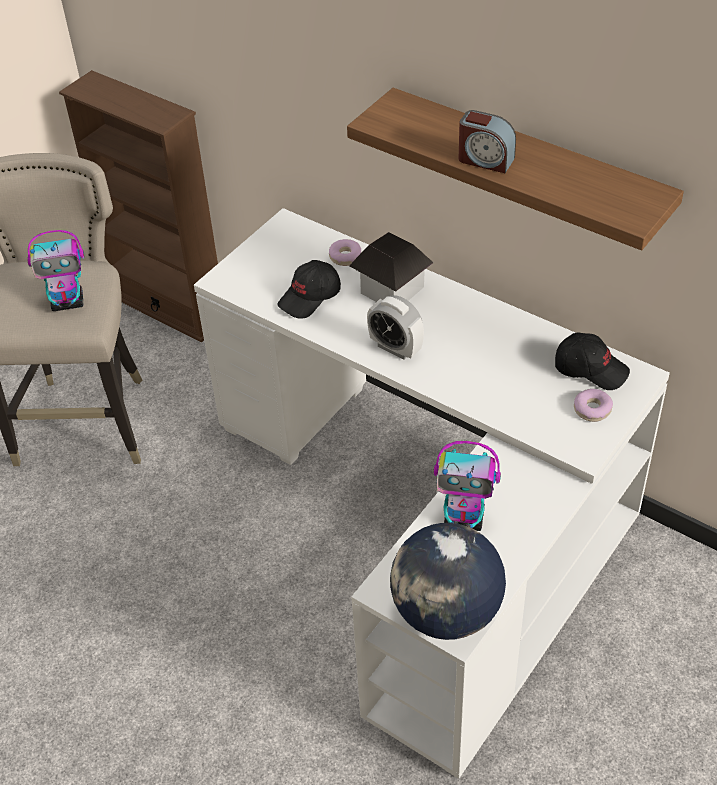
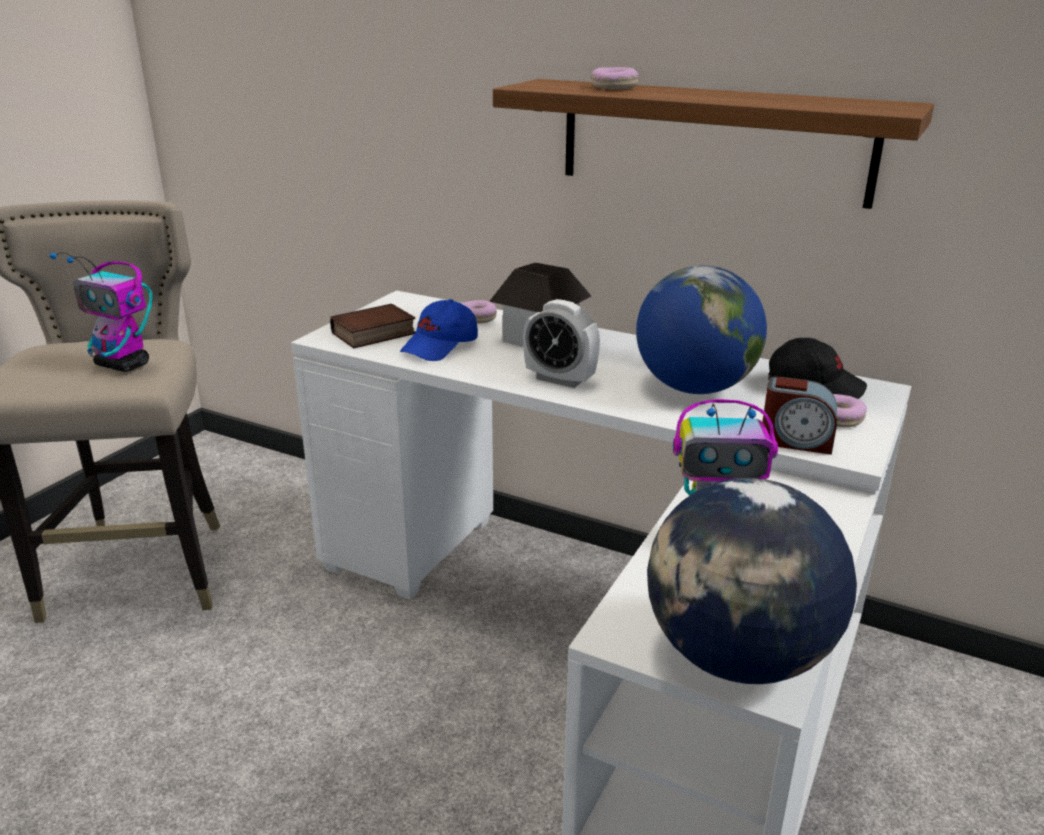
camera: 10 degrees left, 20 degrees down
(68, 302) = (123, 365): toy robot -> toy robot turned 45 degrees clockwise
(169, 307) = (256, 462): brown bookcase -> none
(259, 277) = (373, 334): none -> book
(310, 297) = (441, 346): black cap -> blue cap
(445, 127) = (613, 87): none -> donut
(485, 160) = (675, 95): alarm clock -> alarm clock (795, 441)
(496, 365) = (695, 388): none -> globe

